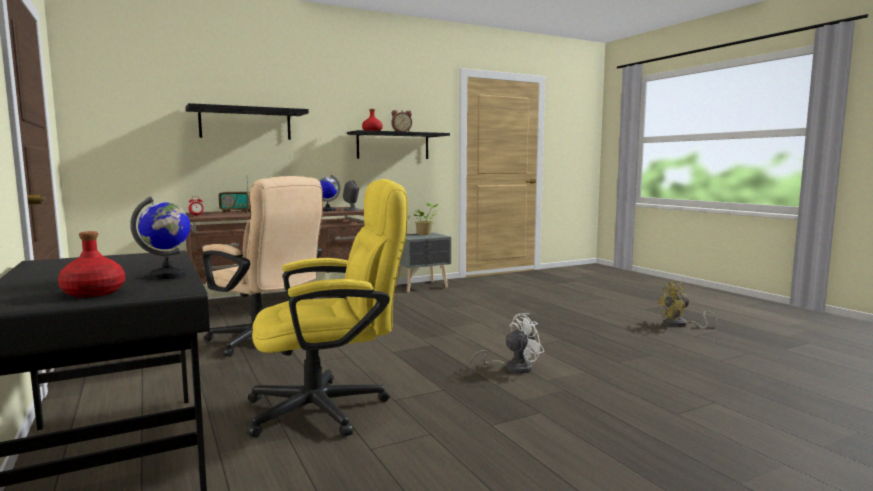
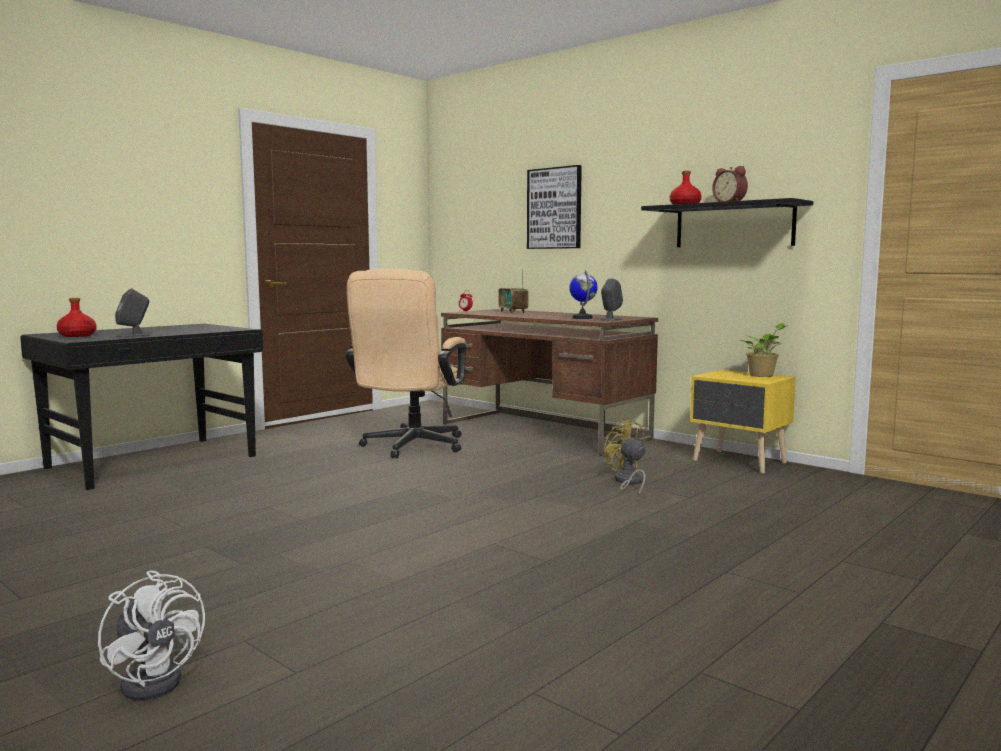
camera: 70 degrees right, 0 degrees up
(168, 275) = (133, 336): globe -> grey speaker
(245, 124) = (555, 208): black shelf -> picture
(331, 407) = (244, 491): yellow office chair -> none
(422, 287) = (740, 462): grey nightstand -> yellow nightstand
(512, 368) = (389, 541): white fan -> white fan (158, 679)
(681, 325) = (788, 661): yellow fan -> yellow fan (627, 482)

